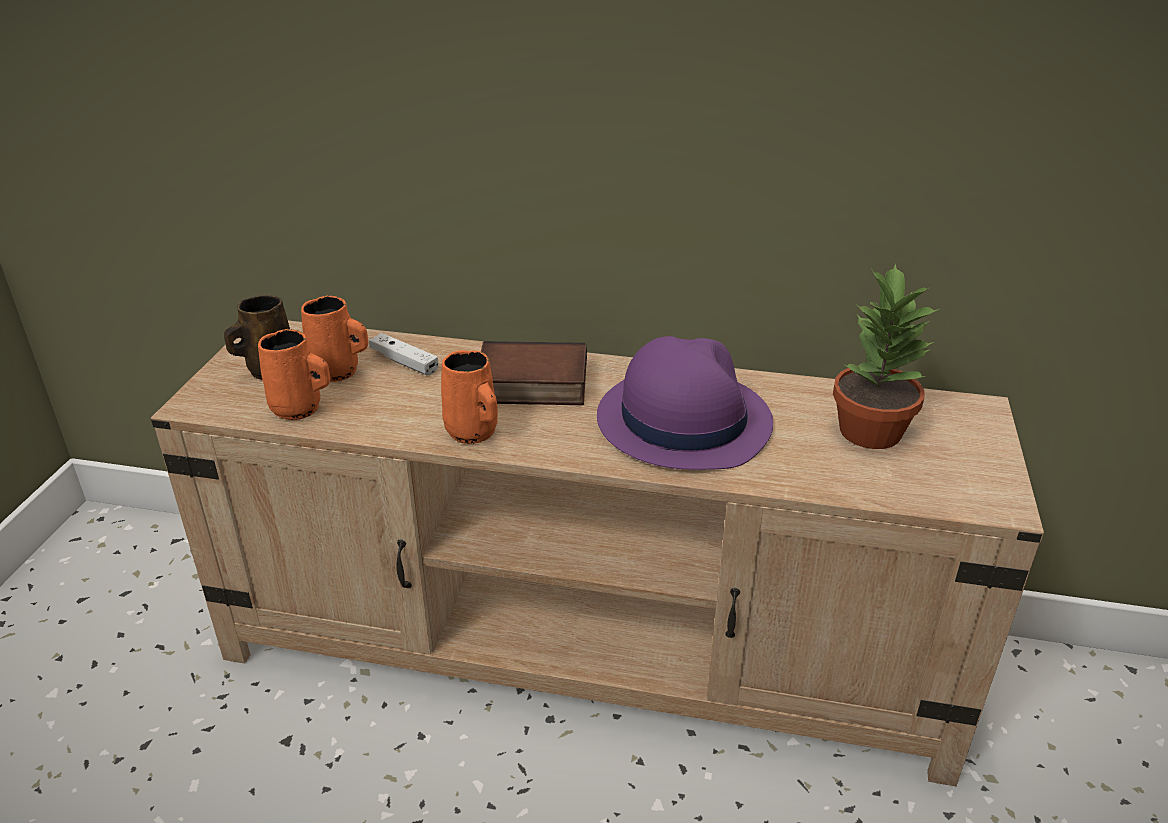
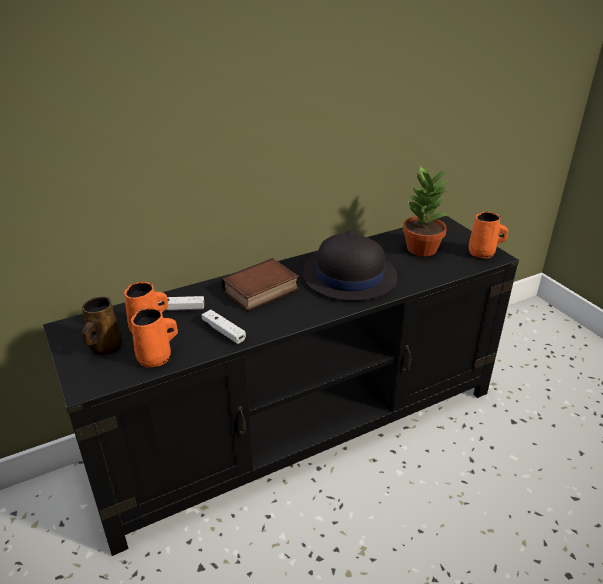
camera: 40 degrees left, 0 degrees up
(412, 415) = (223, 331): none -> white game controller
(473, 433) = (267, 325): orange mug -> orange mug (483, 253)
(588, 649) = (301, 427): beige tv stand -> black tv stand
(682, 420) = (348, 276): purple hat -> black hat

